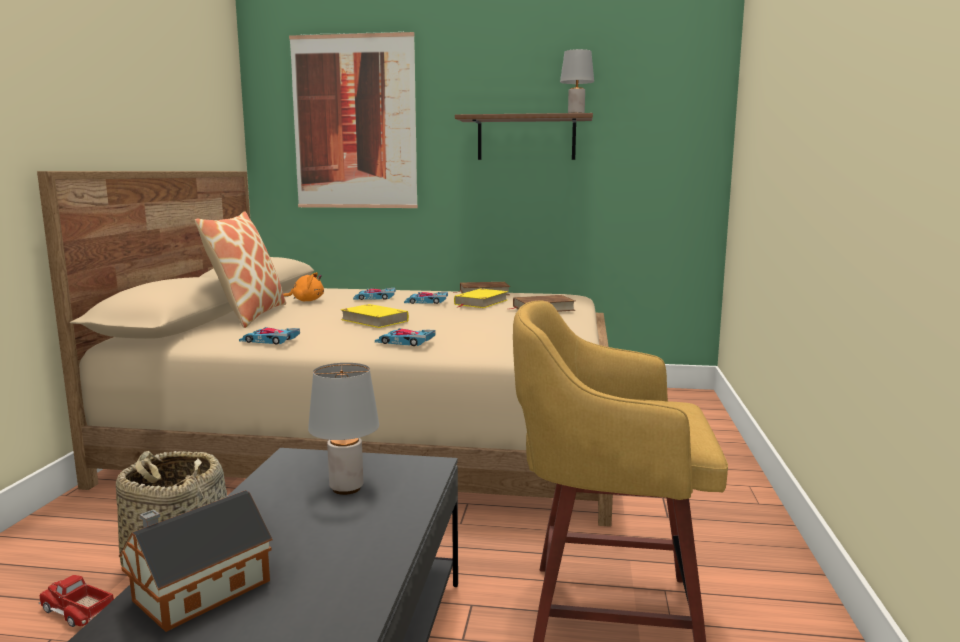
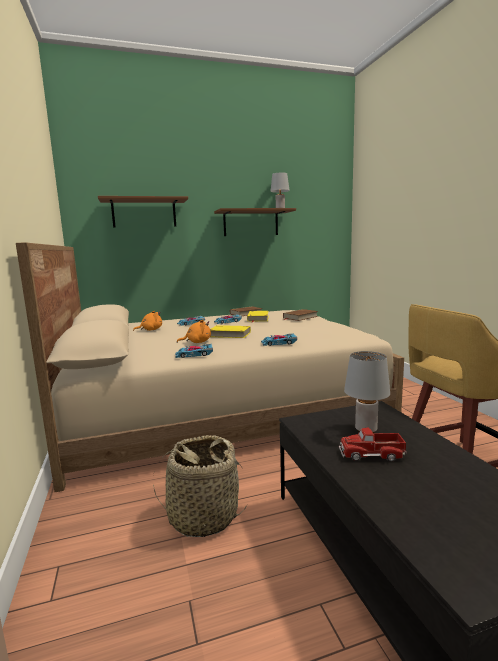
camera: 25 degrees left, 0 degrees up
(77, 611) = (180, 573): toy truck -> toy truck (371, 454)
(196, 592) = (422, 512): toy house -> none
(248, 315) = (135, 342): pillow -> none
(315, 325) = (197, 342): none -> orange plush toy
(354, 122) = (144, 213): picture -> brown shelf

